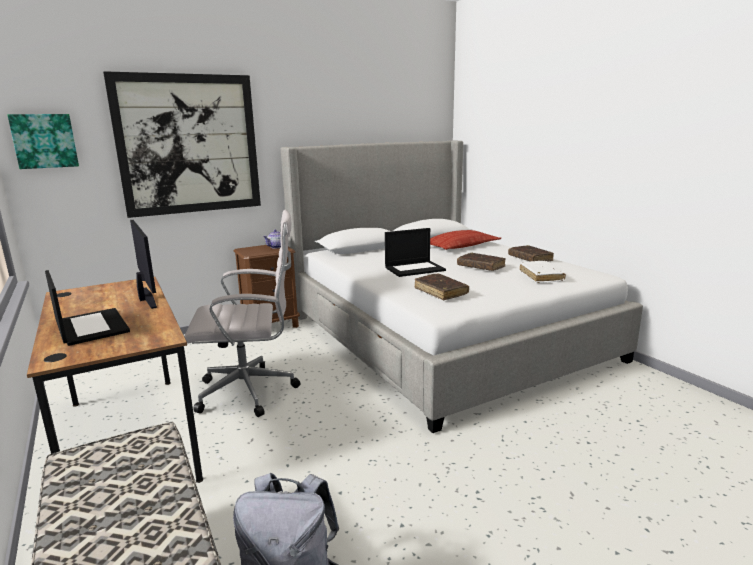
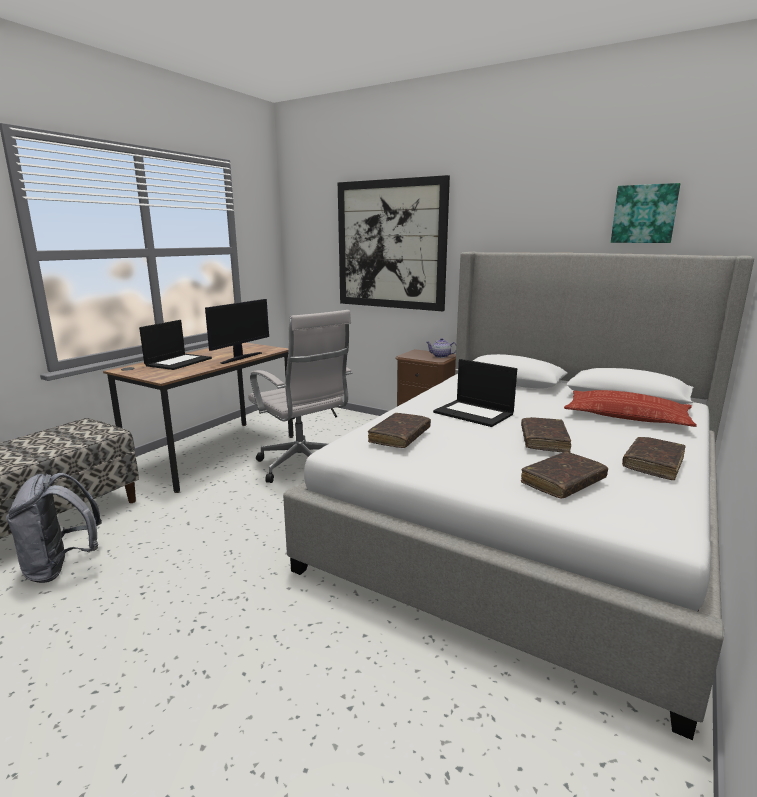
camera: 60 degrees right, 0 degrees up
(44, 141) = (303, 238): picture -> picture (644, 214)
(541, 276) = (563, 482): white book -> brown book

